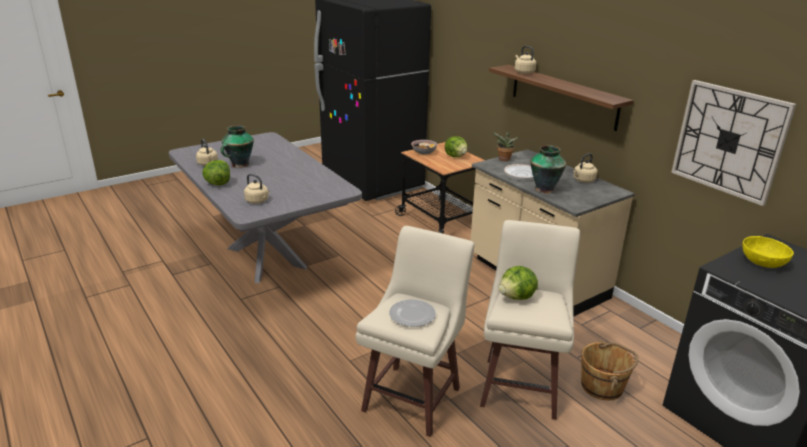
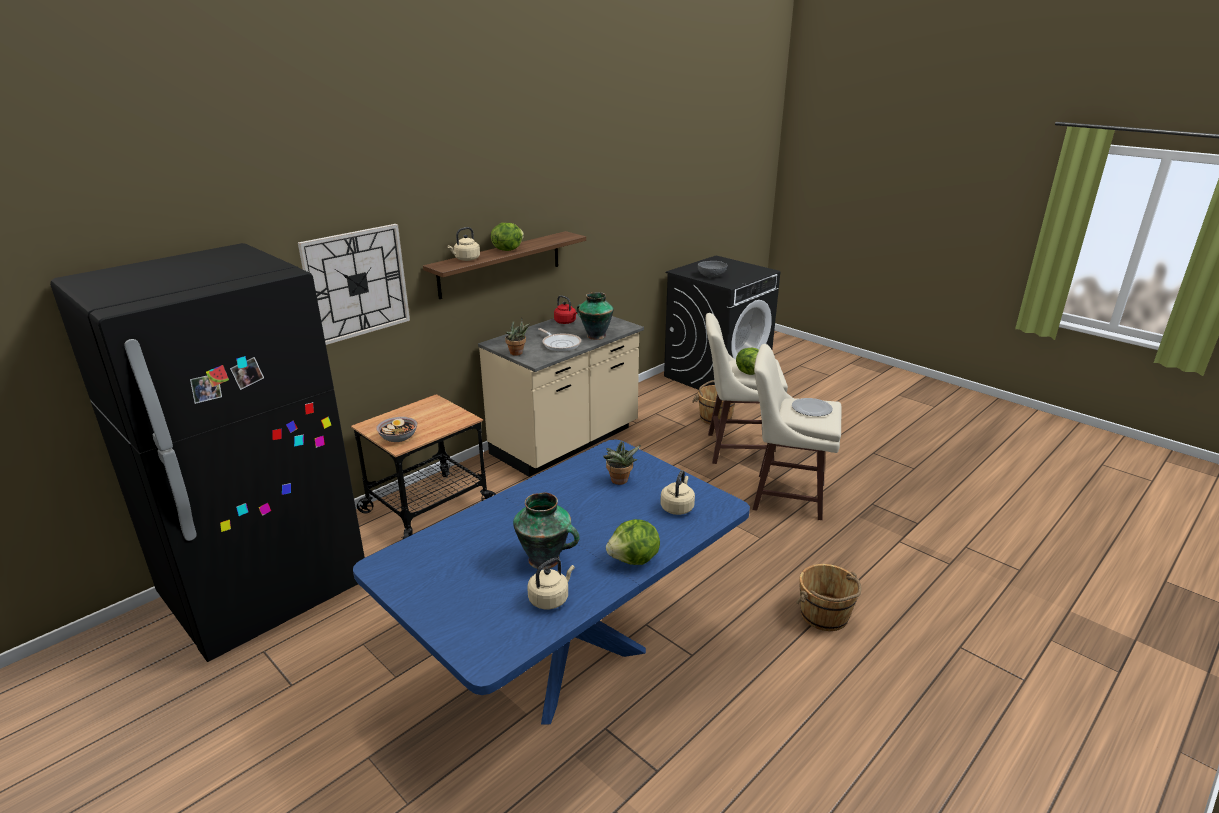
camera: 100 degrees left, 0 degrees up
(235, 369) = (825, 615): none -> brown bucket
(266, 257) = (568, 661): grey dining table -> blue dining table
(301, 188) = (619, 482): none -> potted plant
(456, 156) = (415, 414): lettuce -> lettuce (507, 249)
(583, 180) = (566, 322): beige kettle -> red kettle
(729, 141) = (631, 225): wall clock -> wall clock (356, 283)
(762, 262) = (711, 276): yellow bowl -> grey bowl

